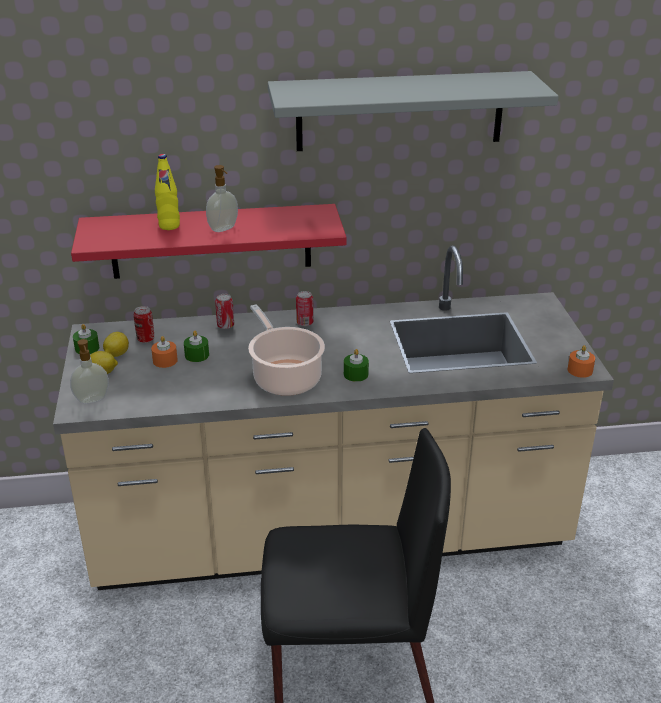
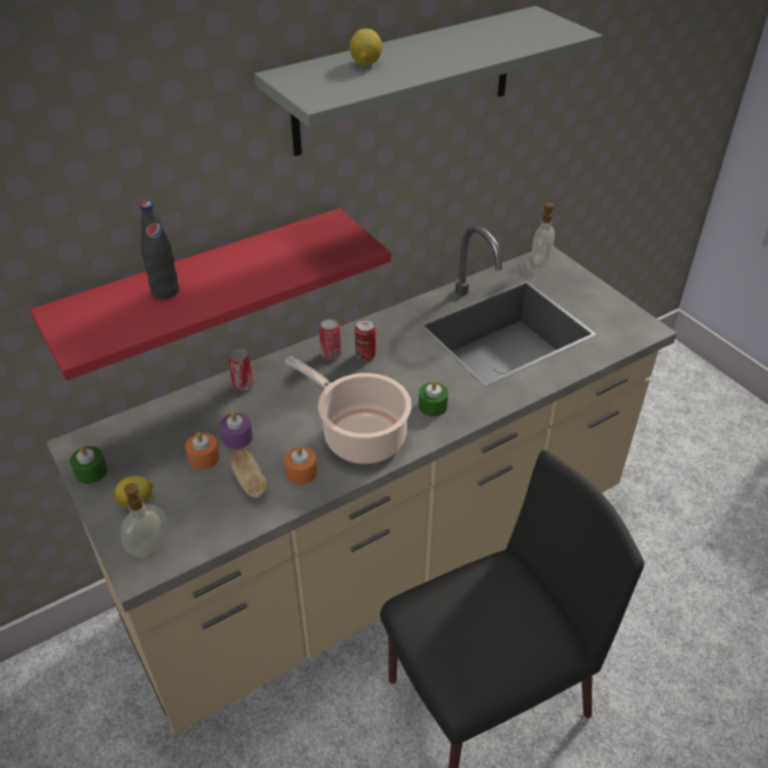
camera: 25 degrees left, 10 degrees up
(116, 354) = (136, 468): lemon -> lemon (365, 64)
(145, 339) = (158, 434): can -> can (365, 355)
(169, 226) = (165, 291): yellow bottle -> black bottle
(185, 383) = (249, 482): none -> bread
(197, 355) = (237, 437): green candle -> purple candle
(224, 229) = (239, 278): soap dispenser -> soap dispenser (541, 260)
(580, 370) = (641, 331): orange candle -> orange candle (301, 472)

